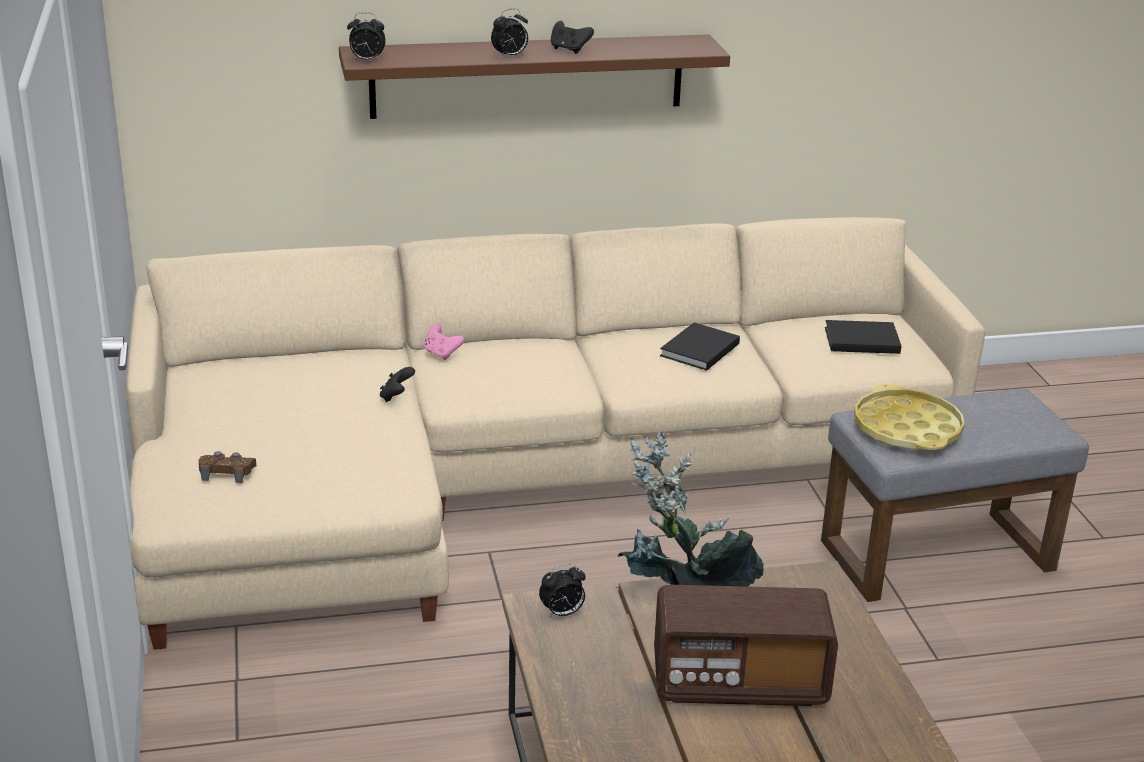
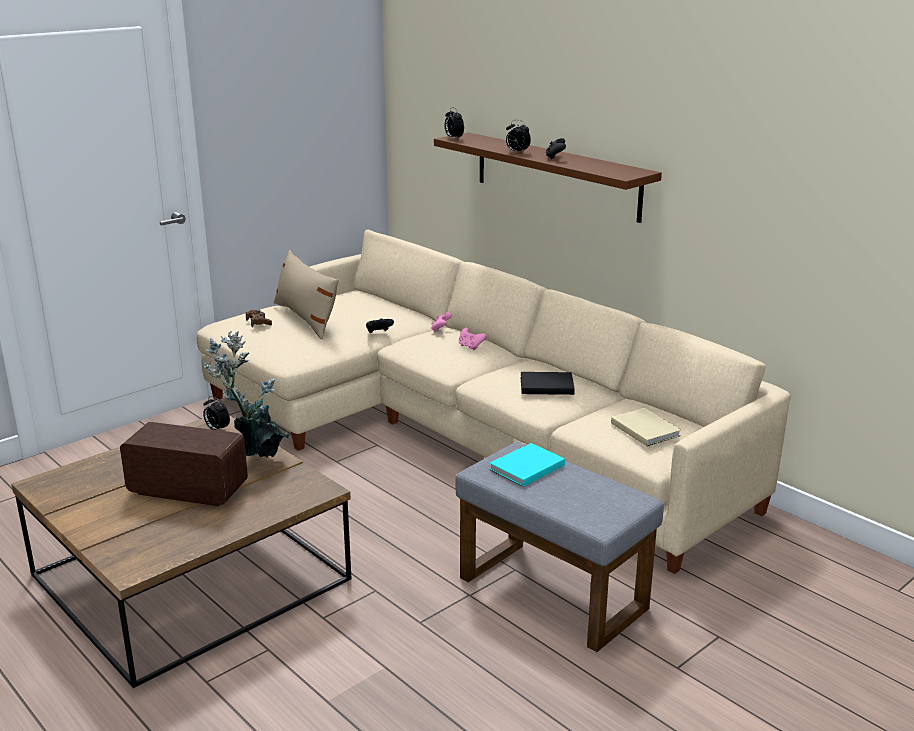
camera: 60 degrees right, 5 degrees down
(264, 431) = (306, 318): none -> beige pillow
(526, 354) = (470, 347): none -> pink game controller
(739, 683) = (188, 490): radio -> radio turned 135 degrees clockwise
(859, 340) = (645, 429): black book -> beige book
(906, 429) = (525, 467): yellow tray -> turquoise book

